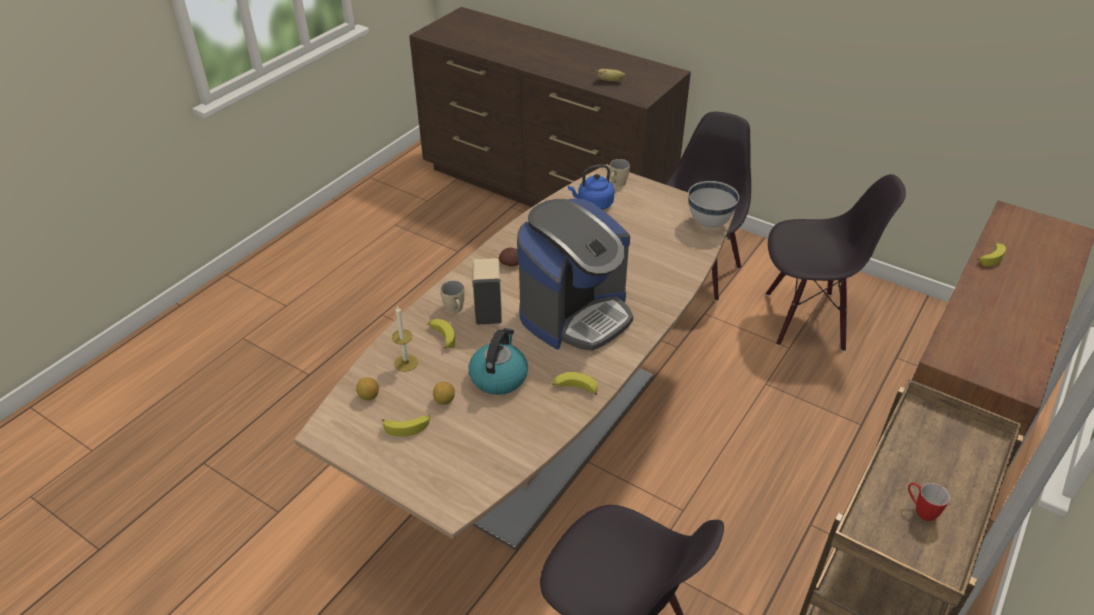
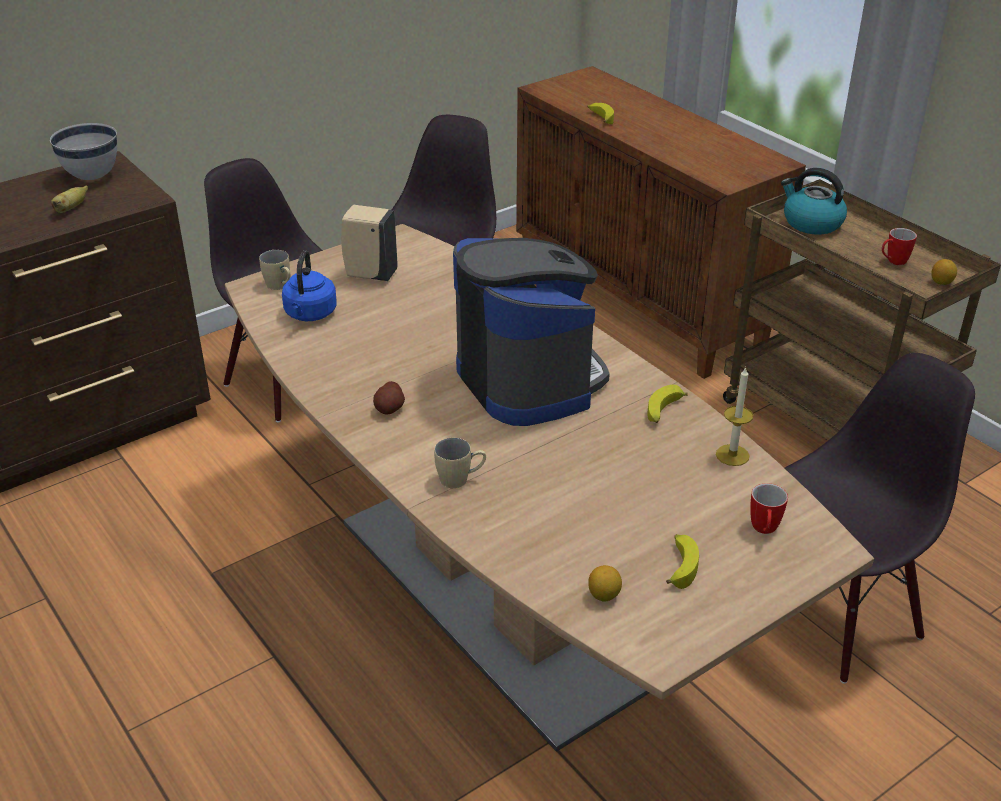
camera: 70 degrees left, 5 degrees down
(406, 363) = (549, 546): candle -> candle (732, 455)
(441, 337) = (511, 502): banana -> none
(444, 401) = (642, 522): lemon -> lemon (941, 282)
(458, 465) = (764, 531): none -> mug
(488, 312) = (483, 450): beige soap dispenser -> beige soap dispenser (369, 274)
(499, 376) = (616, 466): kettle -> kettle (811, 223)
(709, 223) = (417, 246): white bowl -> white bowl (92, 176)

